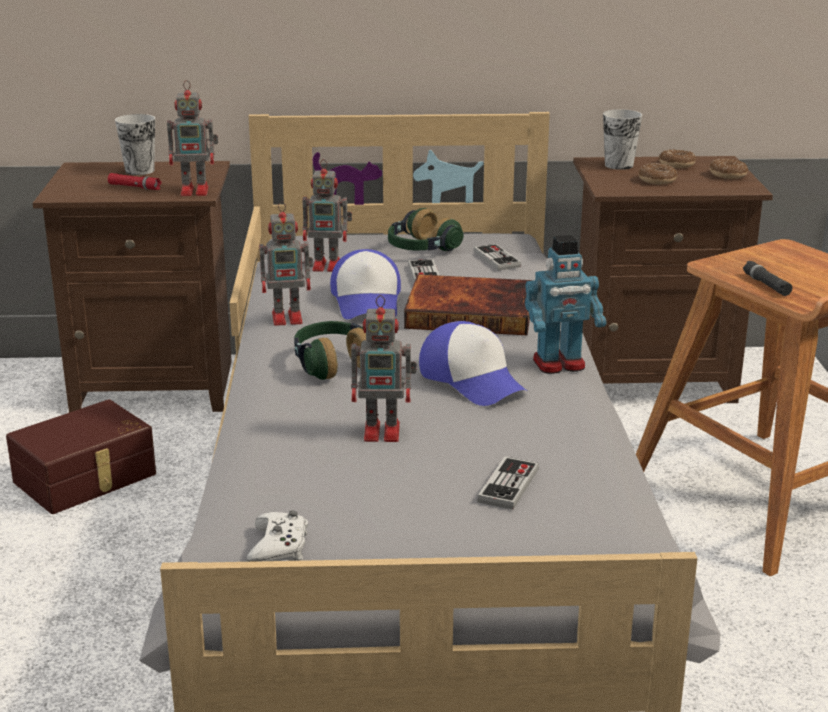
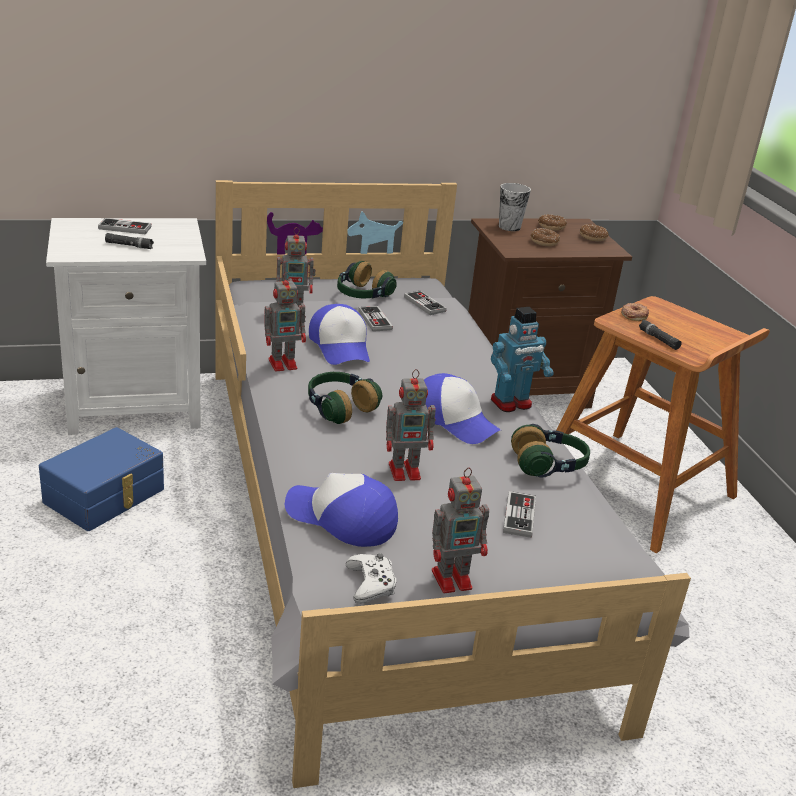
camera: 15 degrees left, 5 degrees up
(87, 479) = (106, 496): brown storage box -> blue storage box
(135, 187) = (129, 245): red flashlight -> black flashlight
(140, 171) = (125, 228): cup -> game controller
(156, 385) = (134, 405): brown nightstand -> white nightstand
(196, 191) = (185, 250): toy robot -> toy robot (453, 579)
(277, 478) = (341, 519): none -> cap
(471, 312) = (426, 355): book -> none
(575, 433) = (548, 466): none -> headphones
(745, 258) = (634, 315): none -> donut

